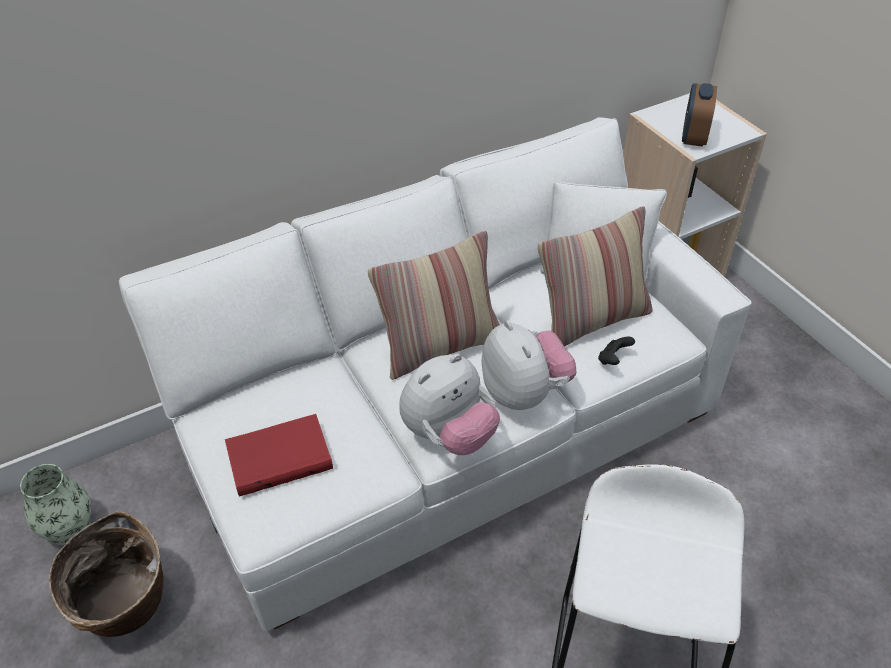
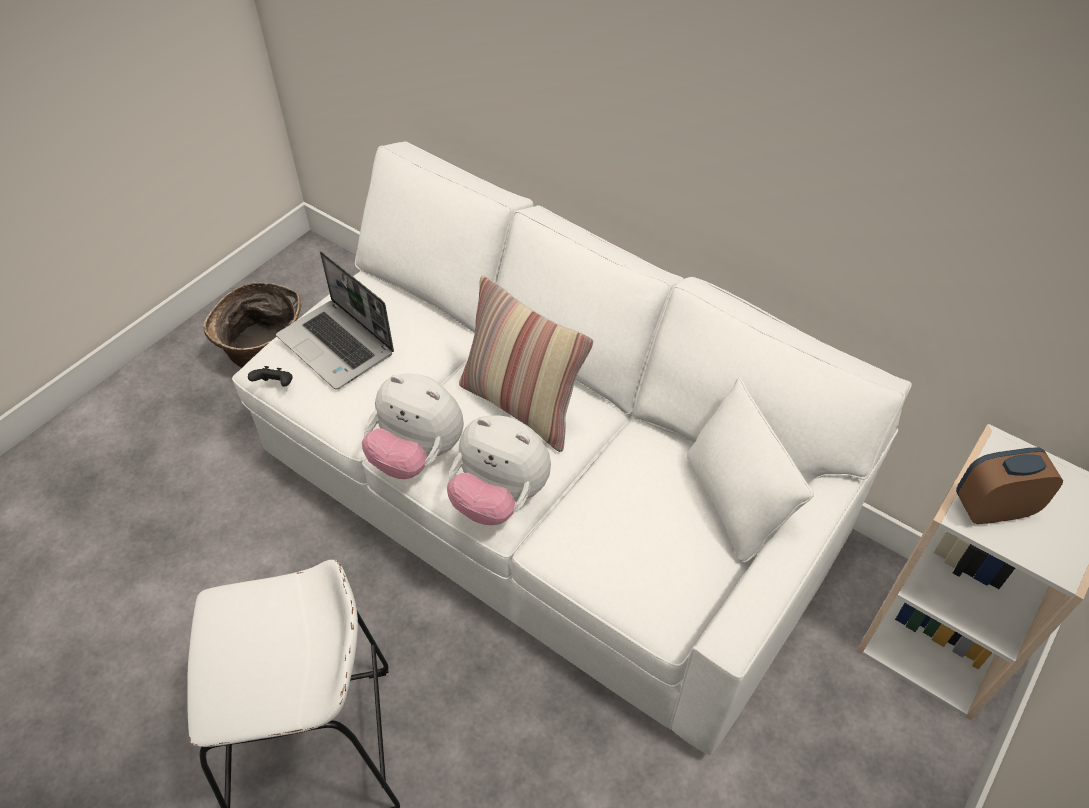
camera: 65 degrees right, 5 degrees up
(69, 527) = (322, 292): vase -> none
(280, 456) = (338, 346): red book -> laptop
(524, 393) = (499, 497): plush toy -> plush toy turned 75 degrees clockwise
(592, 321) = (639, 526): pillow -> none
(613, 359) = (588, 564): black game controller -> black game controller (275, 385)

